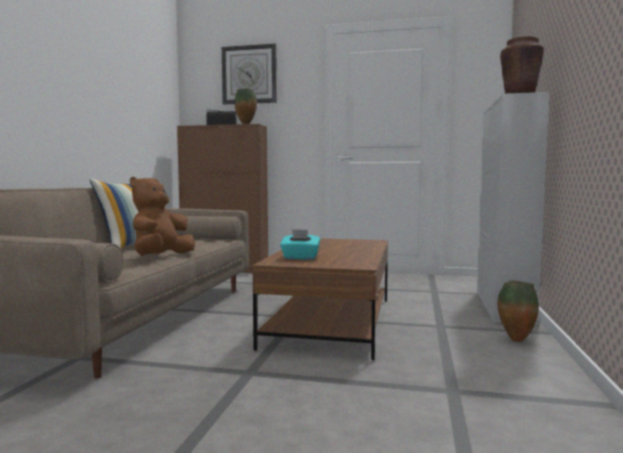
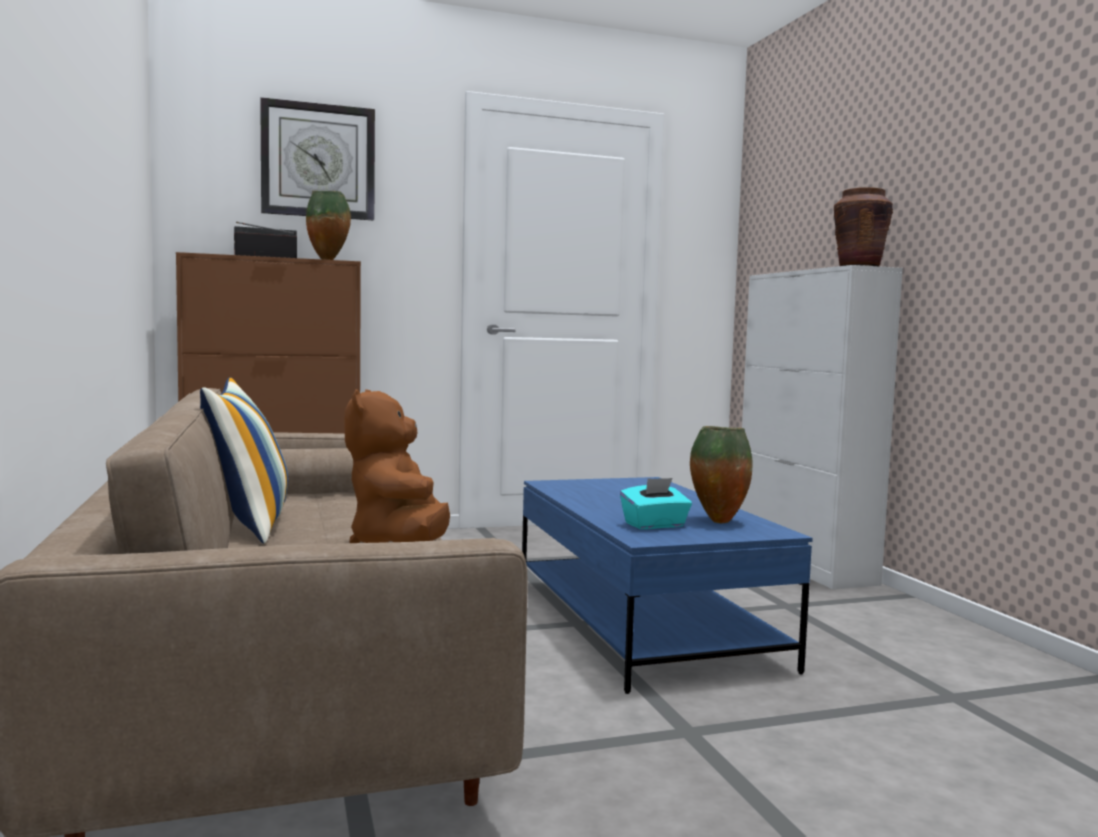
camera: 30 degrees left, 0 degrees up
(331, 322) = (642, 623): brown coffee table -> blue coffee table
(515, 340) = (895, 611): vase -> vase (717, 521)

